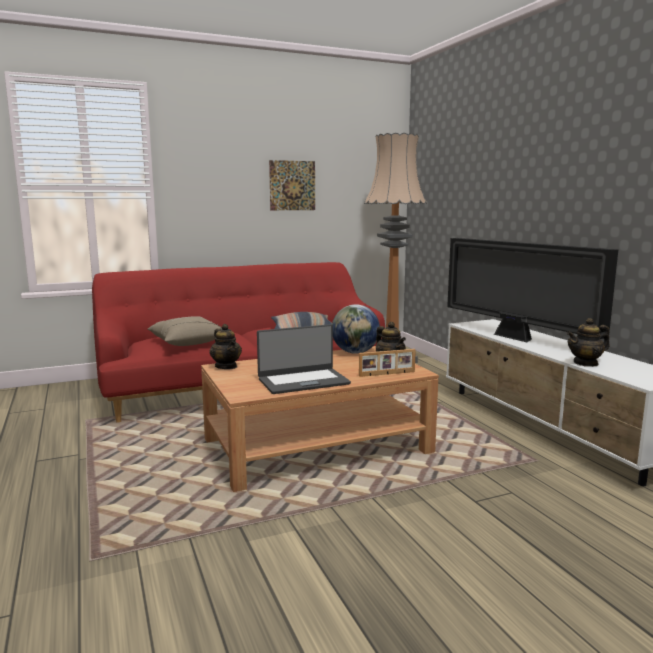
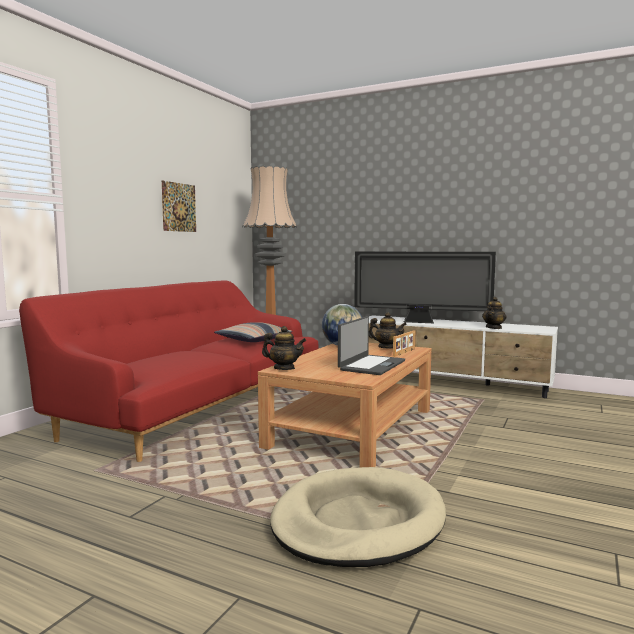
camera: 40 degrees left, 5 degrees down
(127, 530) = (357, 522): none -> beige dog bed
(187, 342) = (180, 361): beige pillow -> none

